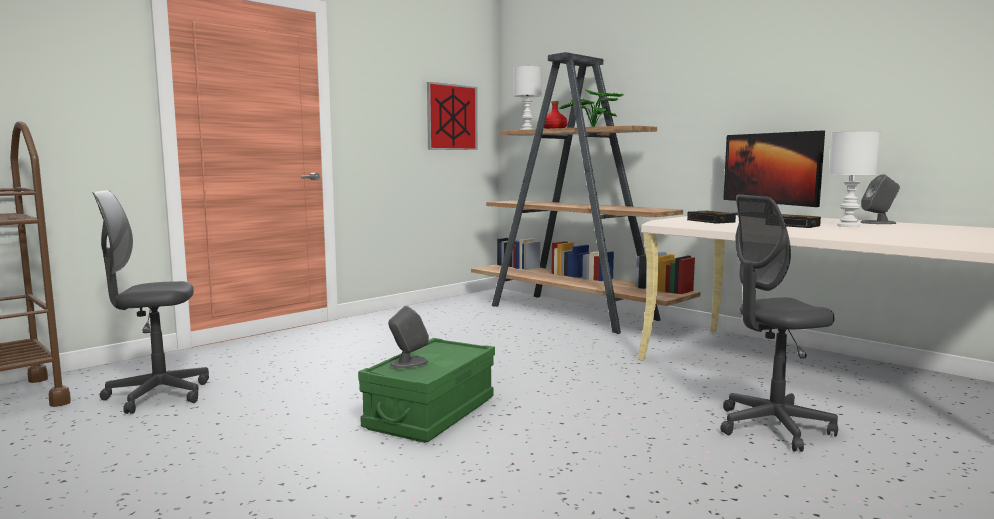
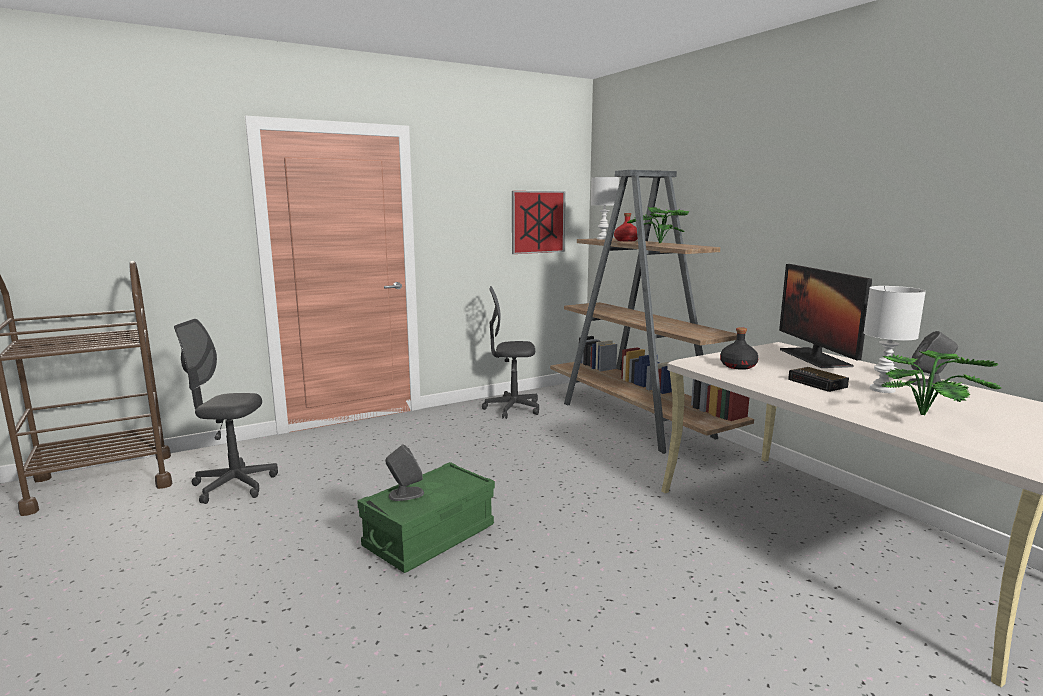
camera: 15 degrees right, 5 degrees up
(711, 221) = (738, 366): alarm clock -> black bottle
(773, 427) = (742, 606): grey office chair -> grey office chair (512, 409)
(906, 233) = (930, 416): none -> potted plant

